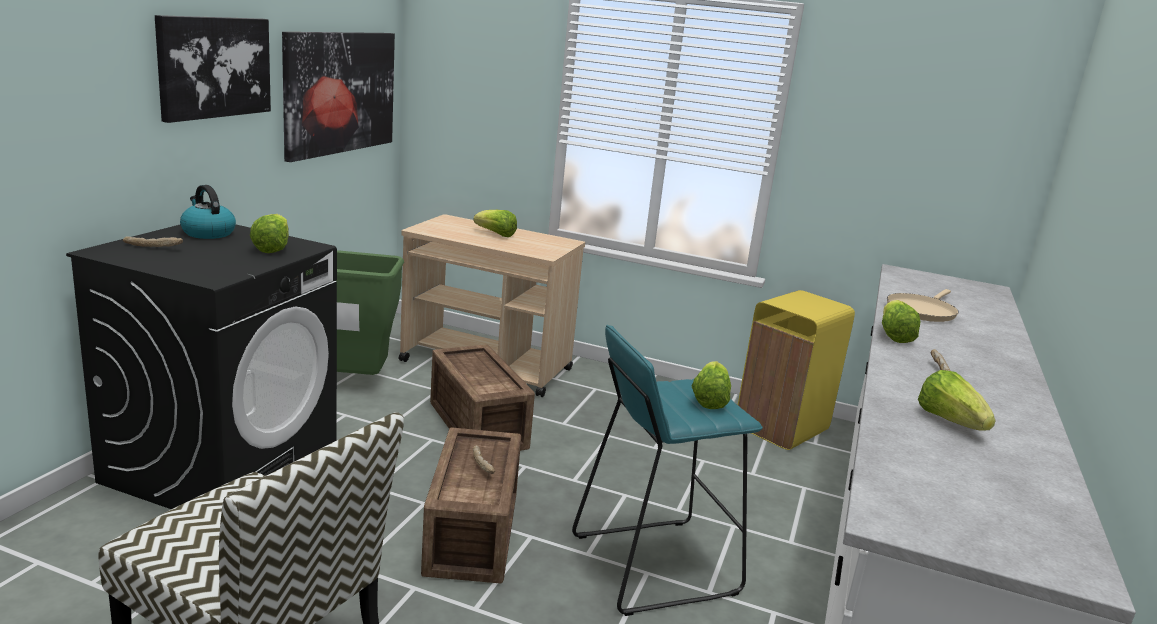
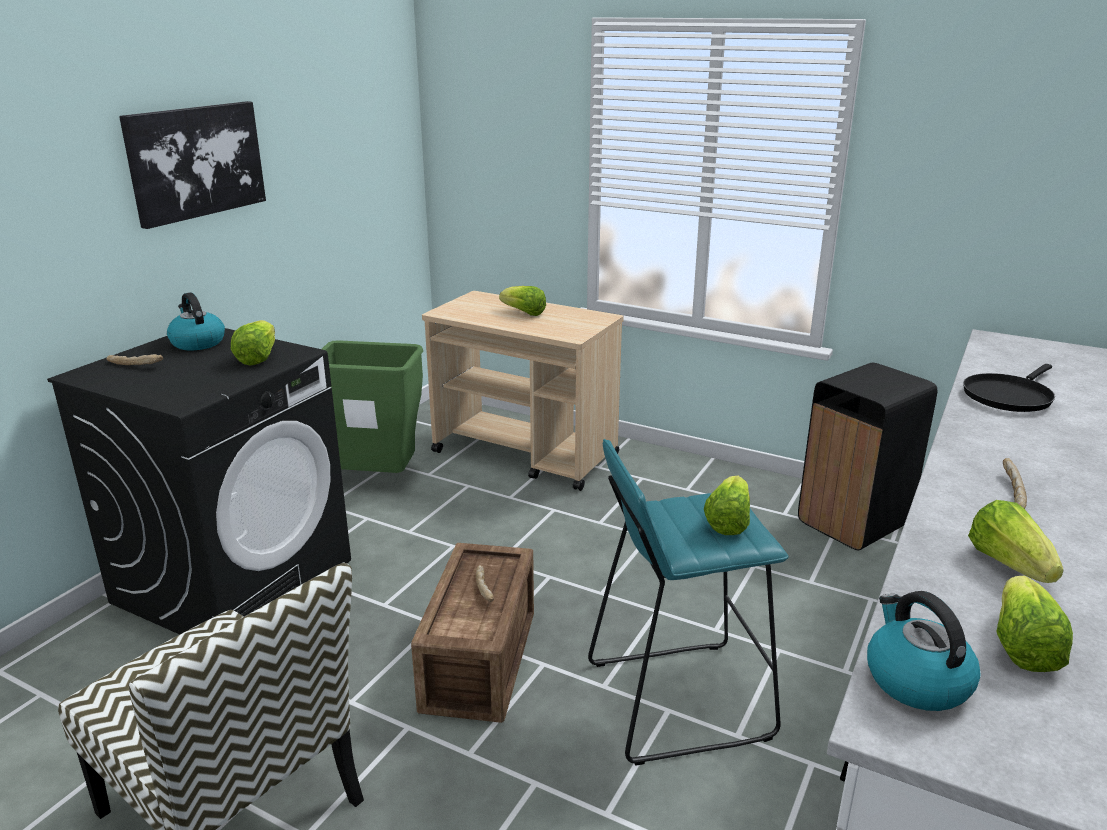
camera: 10 degrees right, 5 degrees up
(340, 92) = (348, 168): picture -> none
(479, 424) = (506, 525): crate -> none
(780, 428) = (852, 522): yellow trash can -> black trash can
(894, 336) = (963, 435): lettuce -> lettuce (1022, 646)
(900, 493) = (915, 680): none -> kettle
(922, 311) = (1009, 396): beige frying pan -> black frying pan

